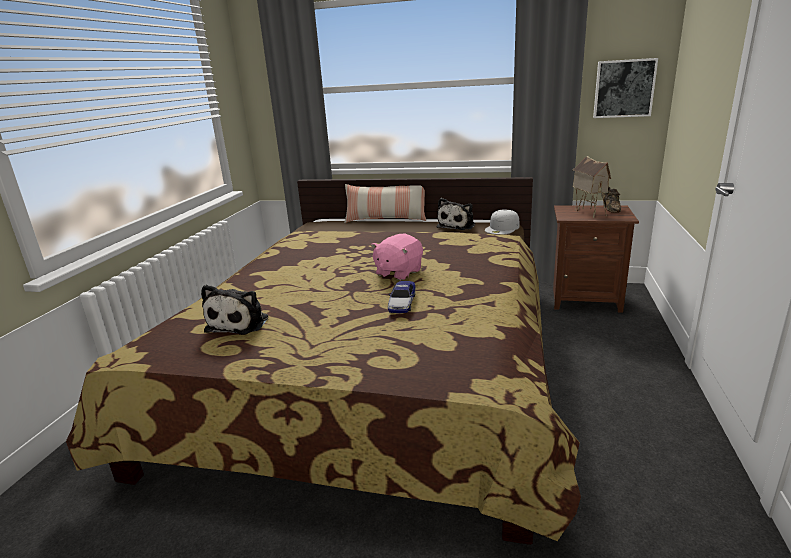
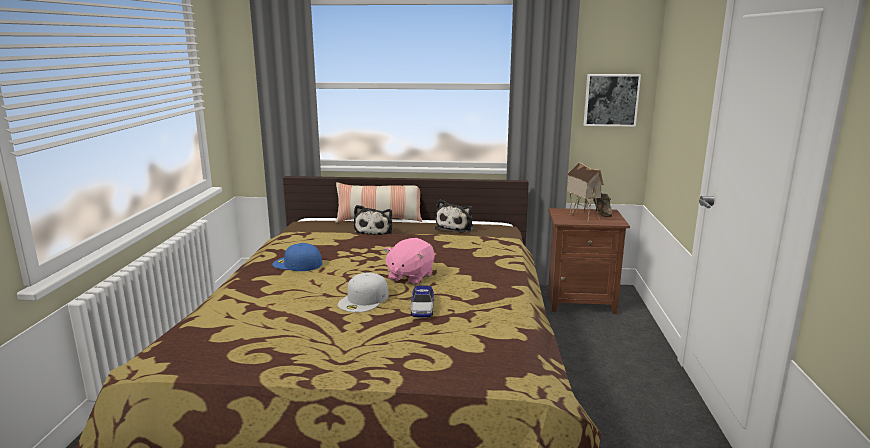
camera: 10 degrees left, 5 degrees down
(240, 323) = (260, 330): plush toy -> plush toy (374, 232)
(294, 260) = (296, 264): none -> blue cap
(502, 228) = (501, 231): white cap -> white cap (364, 300)

